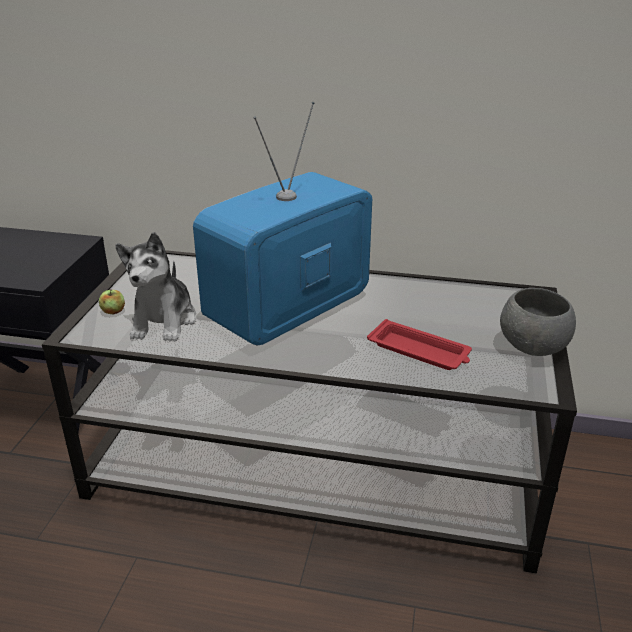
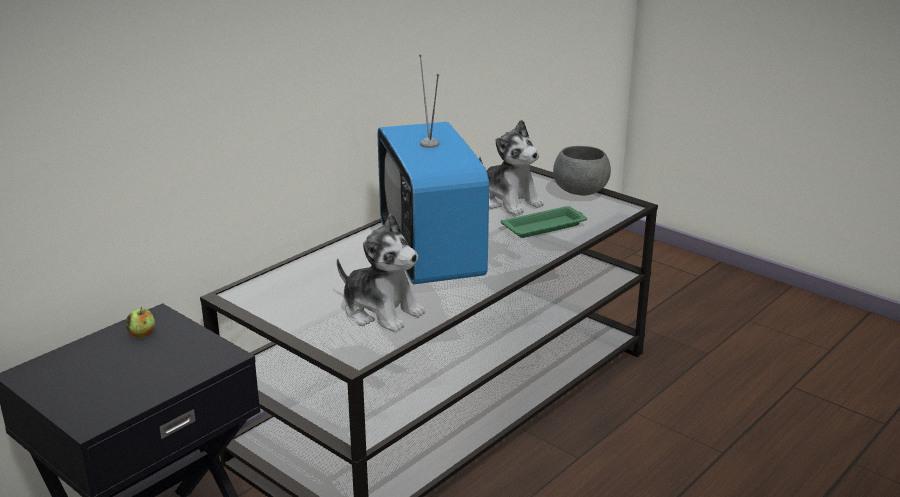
camera: 60 degrees left, 5 degrees down
(113, 311) = (330, 333): apple -> apple (142, 334)
(420, 351) = (545, 226): red tray -> green tray
(453, 314) = (509, 201): none -> plush toy

